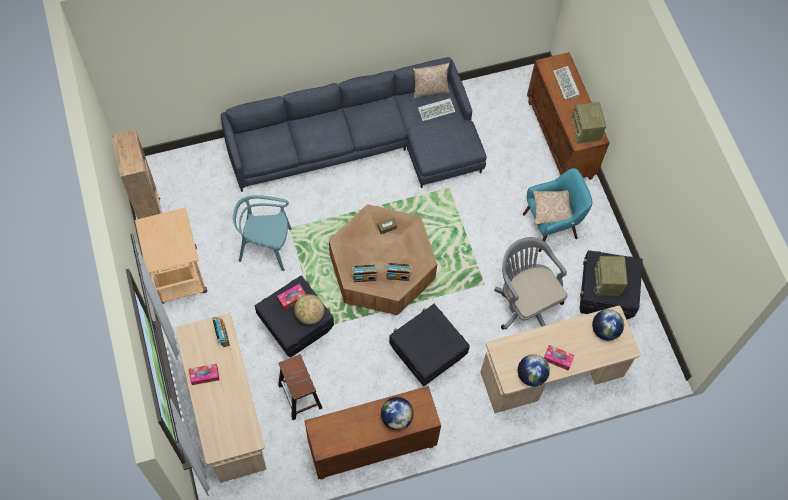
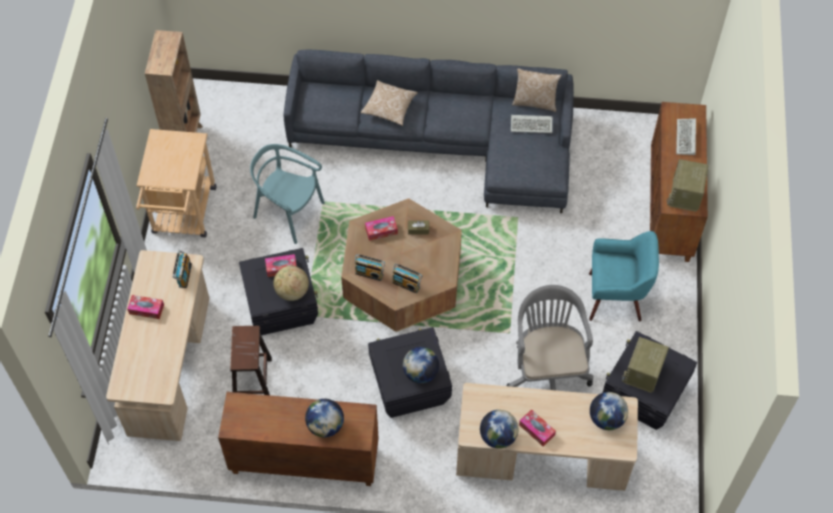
camera: 25 degrees right, 5 degrees down
(358, 239) = (381, 231): none -> tissue box
(441, 344) = (421, 373): none -> globe
(551, 210) = (613, 273): pillow -> pillow (389, 108)

